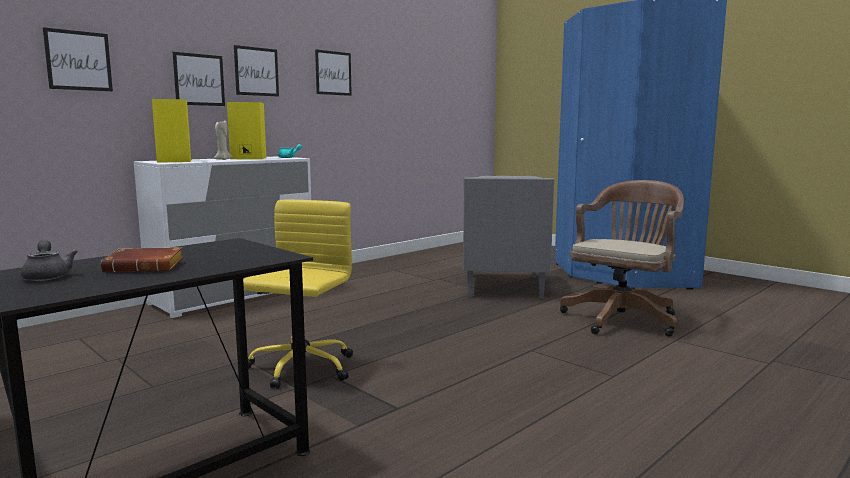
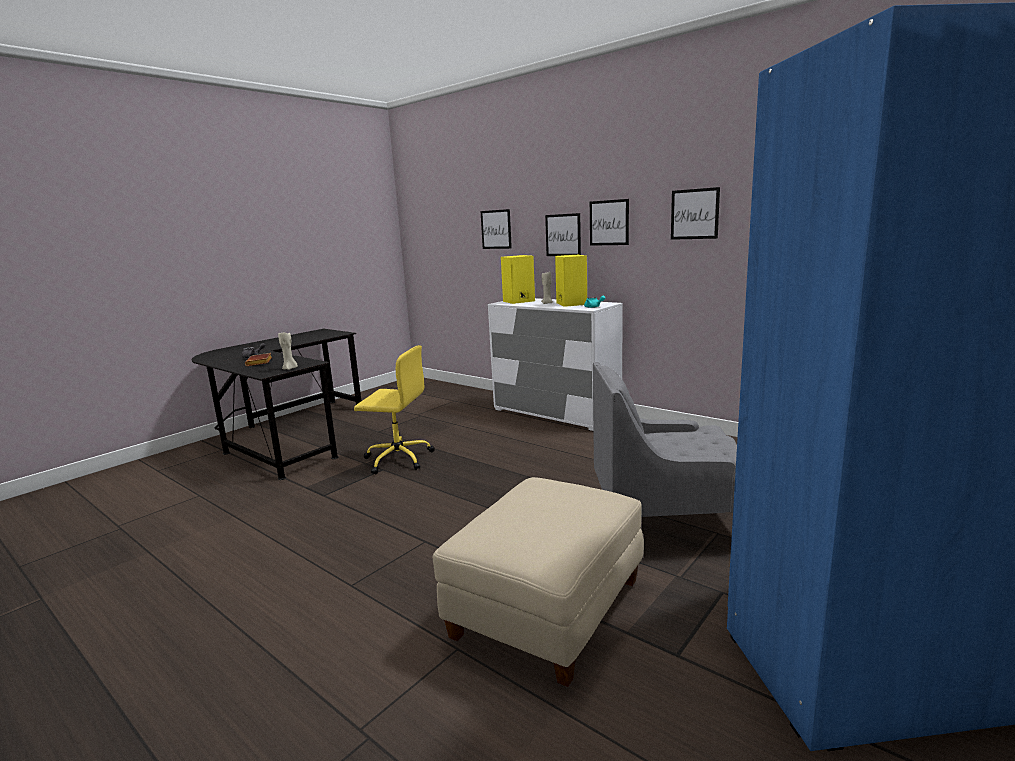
camera: 85 degrees right, 5 degrees up
(256, 249) = (290, 368): none -> beige candle
(622, 318) = (548, 610): brown office chair -> beige ottoman

